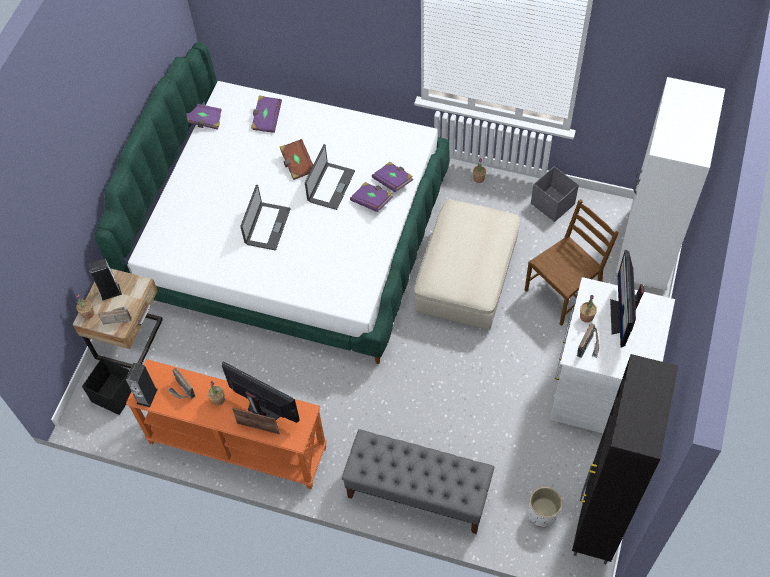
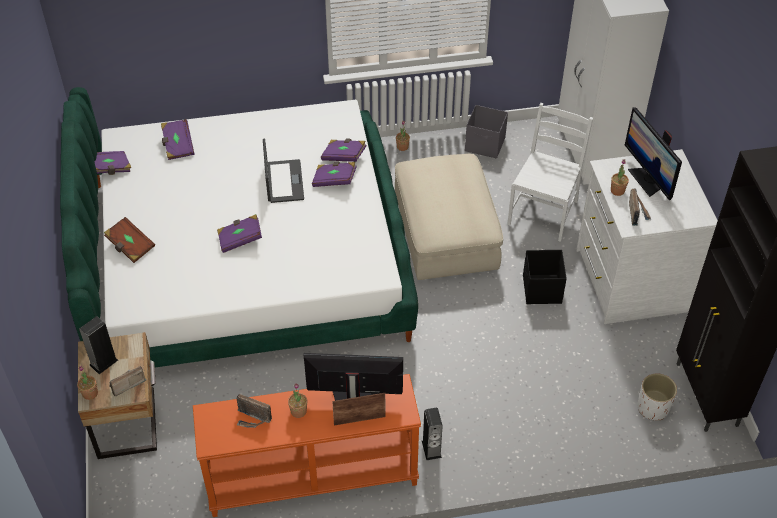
camera: 30 degrees left, 10 degrees down
(114, 395) = (142, 486): black storage box -> black storage box (541, 290)
(147, 396) = (217, 440): speaker -> speaker (431, 449)
(267, 226) = (240, 239): laptop -> purple book
(297, 164) = (236, 174): brown book -> brown book (130, 246)
(417, 493) = (525, 441): grey bench -> none
(563, 291) = (543, 212): brown chair -> white chair

